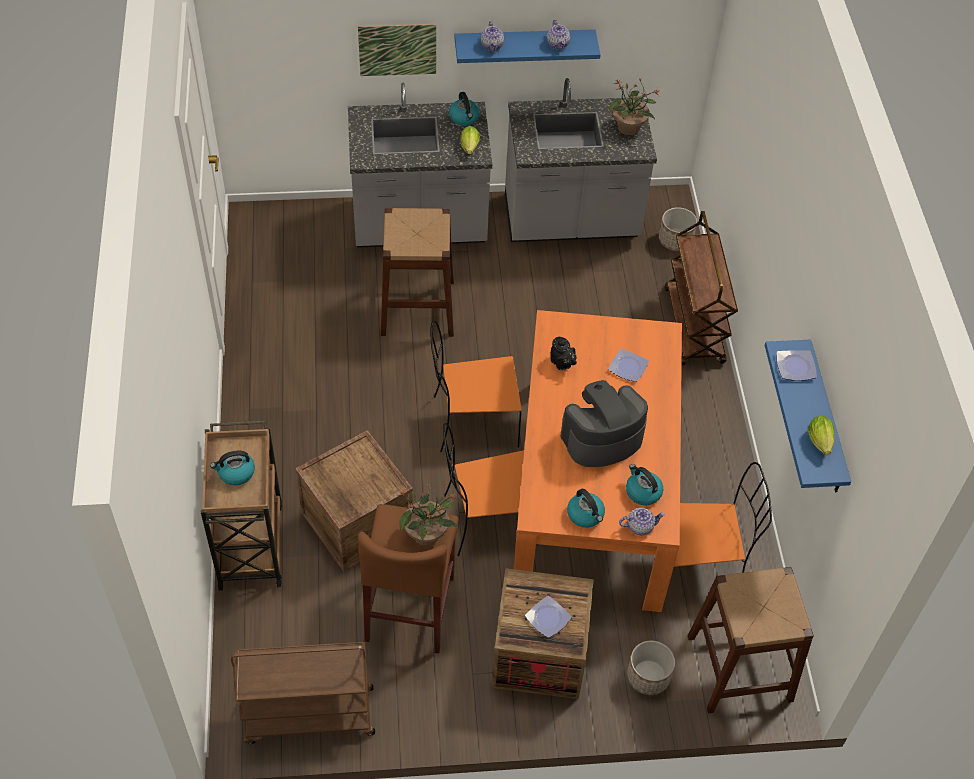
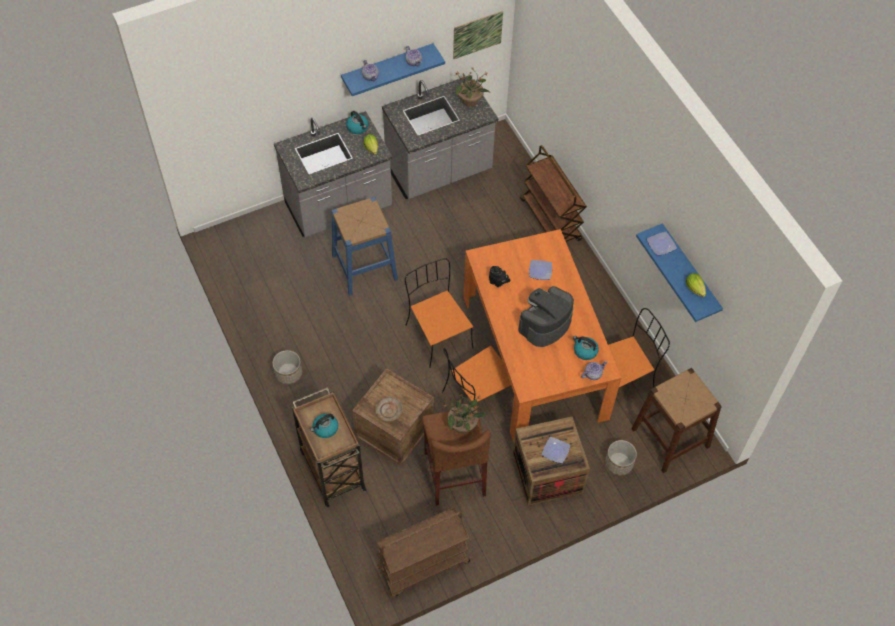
camera: 20 degrees left, 5 degrees up
(344, 486) = (389, 411): none -> beige plate
(397, 49) = (303, 97): picture -> picture (477, 34)
(417, 307) = (364, 267): brown stool -> blue stool
(473, 422) = (437, 335): orange chair -> orange chair turned 90 degrees clockwise
(585, 515) = (557, 378): kettle -> none
(675, 240) = (513, 162): planter -> planter (288, 373)

